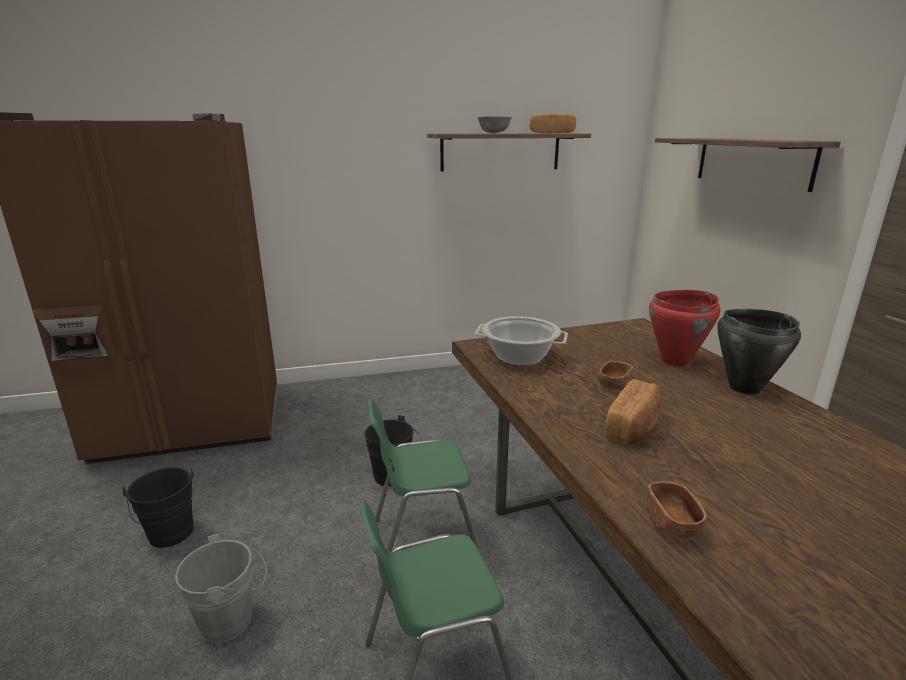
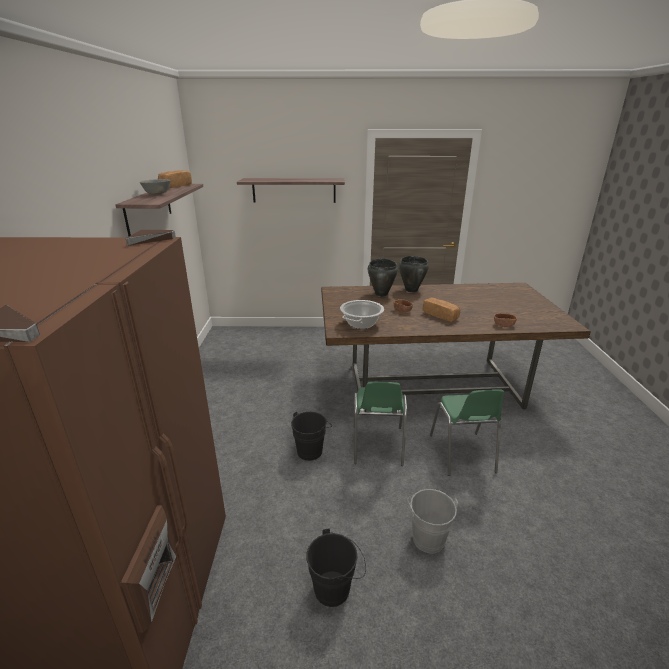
camera: 75 degrees left, 5 degrees up
(675, 362) = (381, 294): red cooking pot -> black cooking pot

